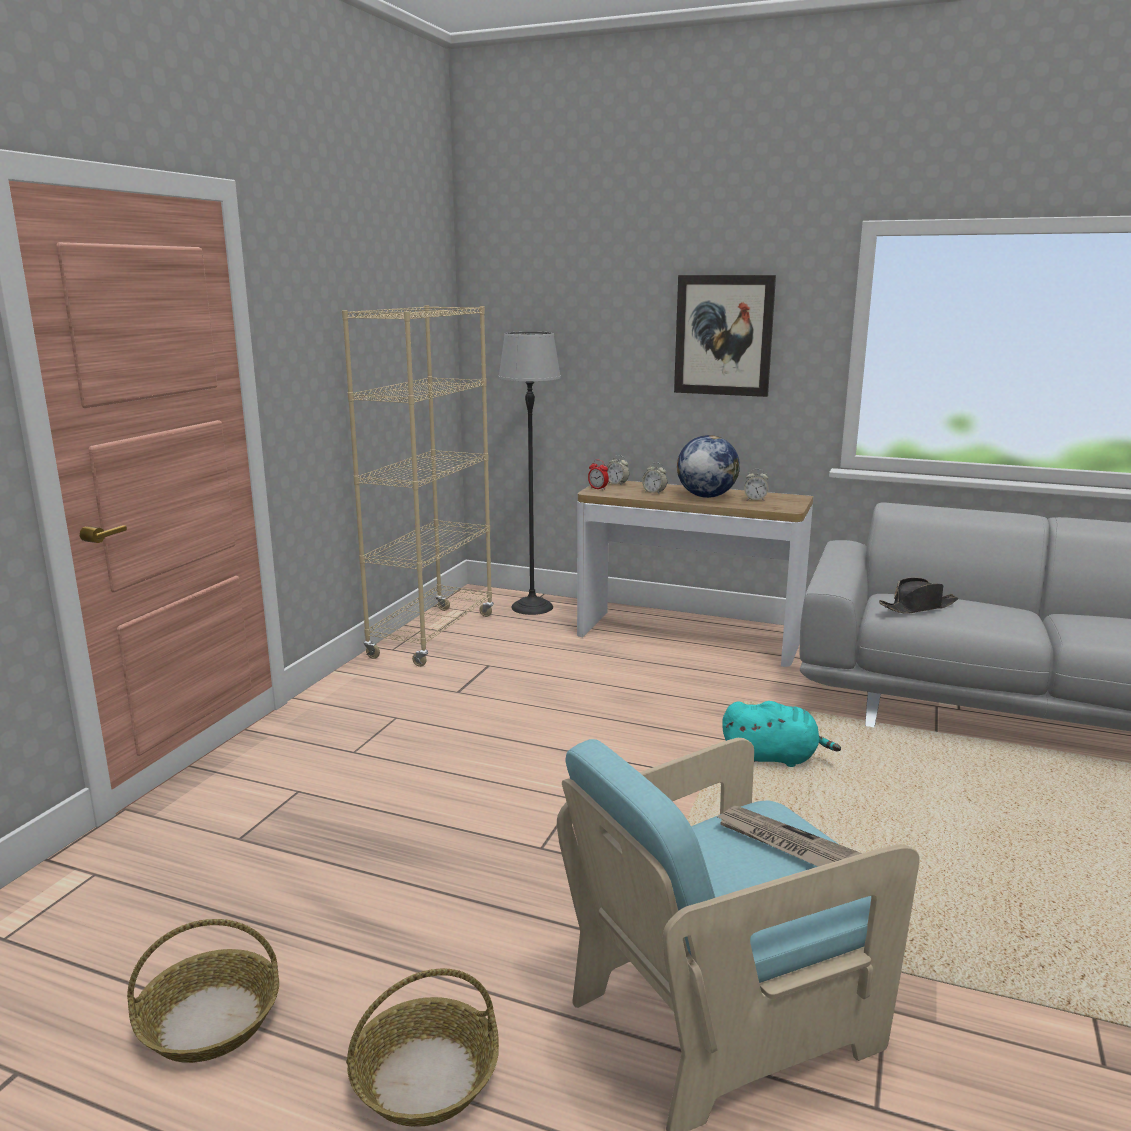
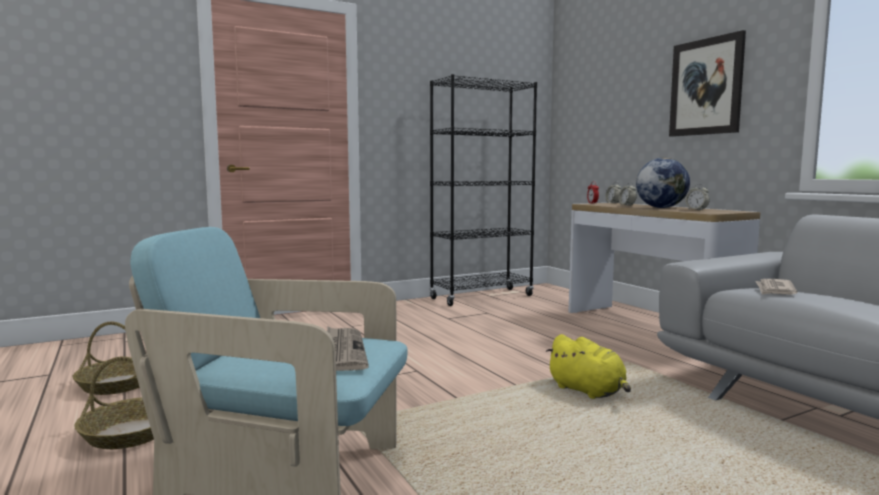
camera: 40 degrees right, 10 degrees down
(432, 636) = (481, 297): beige bookcase -> black bookcase
(531, 607) = (566, 297): floor lamp -> none
(773, 758) = (588, 391): turquoise plush toy -> yellow plush toy
(918, 607) = (774, 290): black hat -> newspaper

